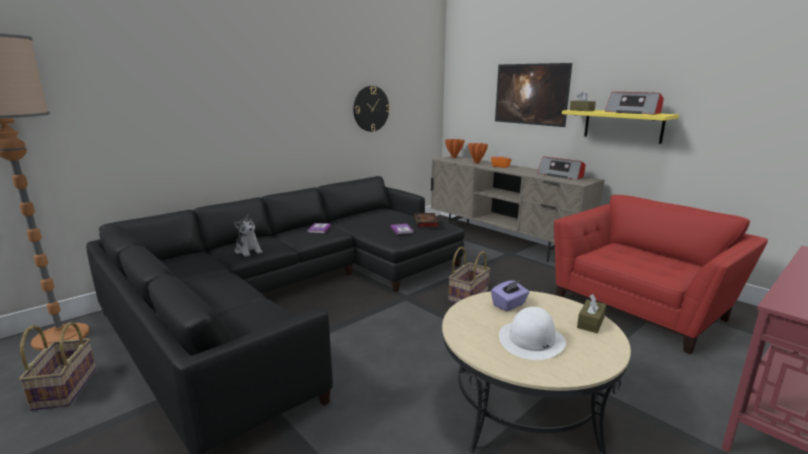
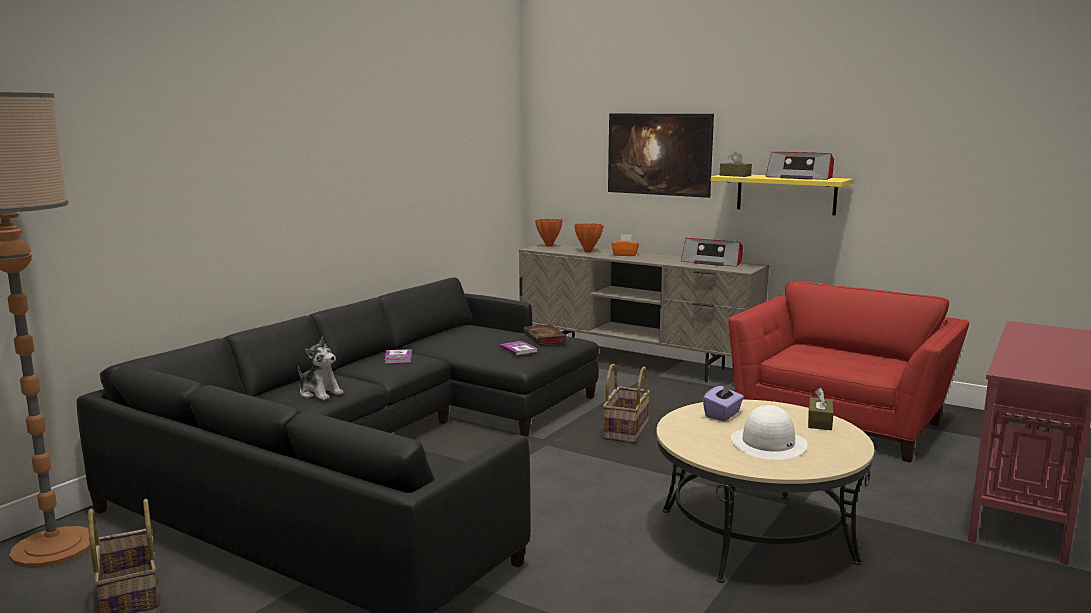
camera: 15 degrees left, 5 degrees down
(371, 109) = (435, 178): wall clock -> none

